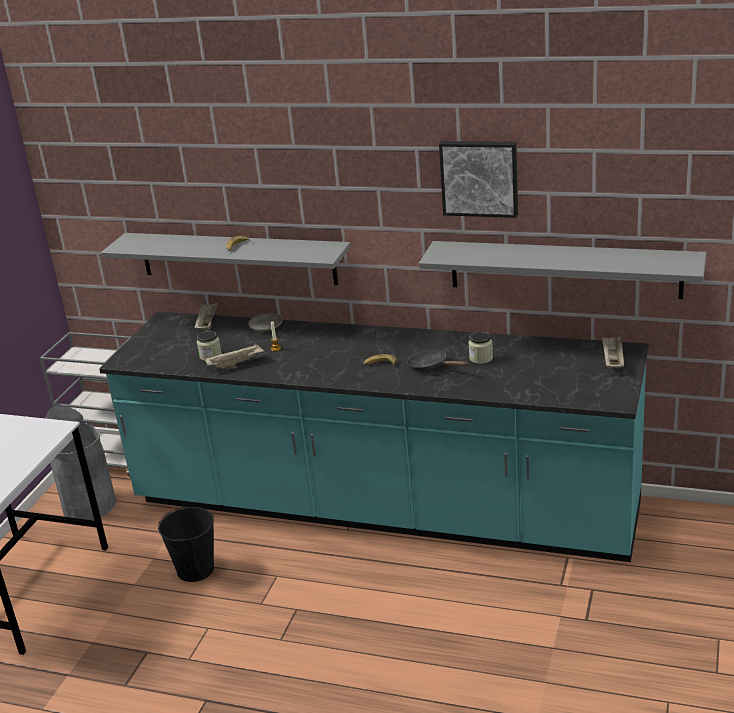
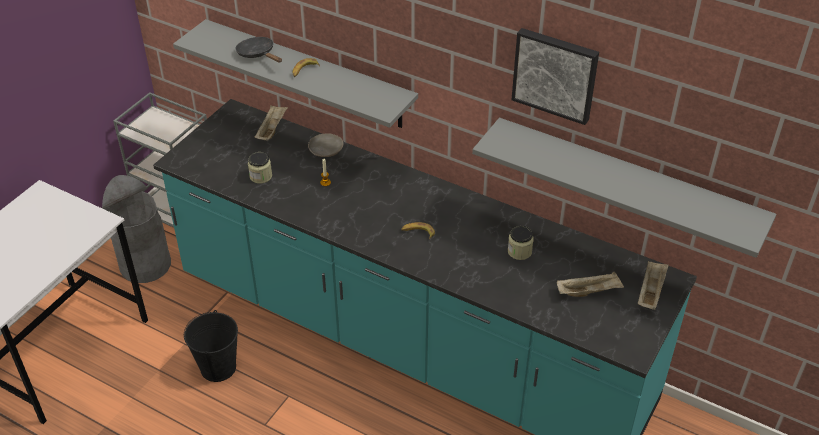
camera: 10 degrees right, 15 degrees up
(236, 364) = (281, 194): beige tray -> beige tray (589, 291)
(431, 367) = (466, 250): black frying pan -> black frying pan (258, 54)

